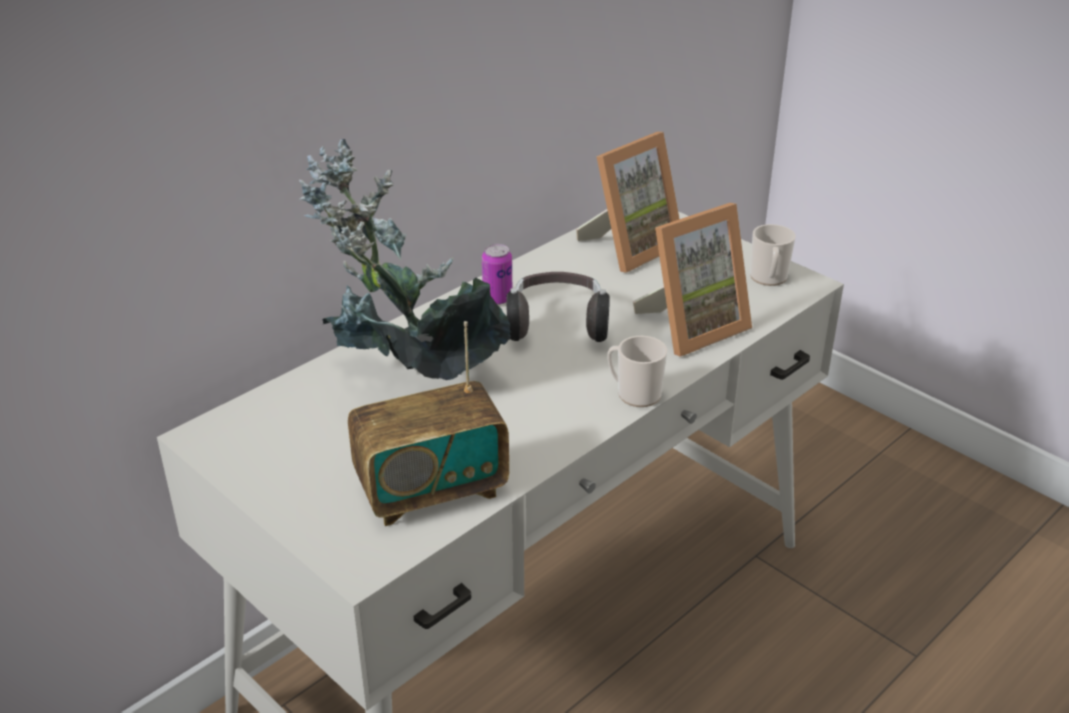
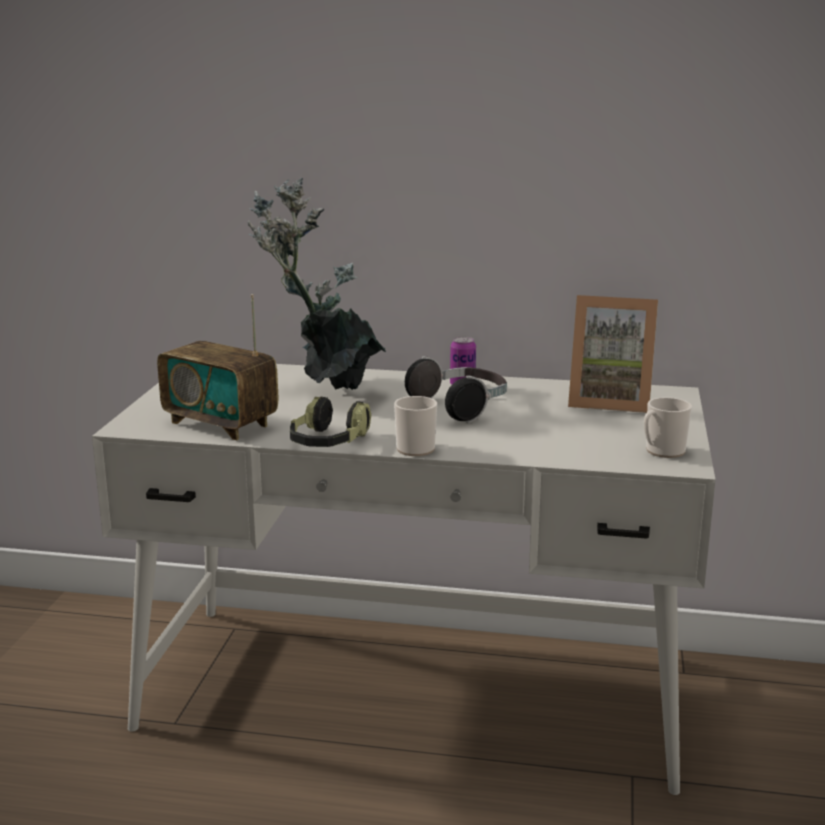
camera: 55 degrees right, 15 degrees down
(570, 439) = (328, 443): none -> headphones
(691, 326) = (536, 443): picture frame -> none

